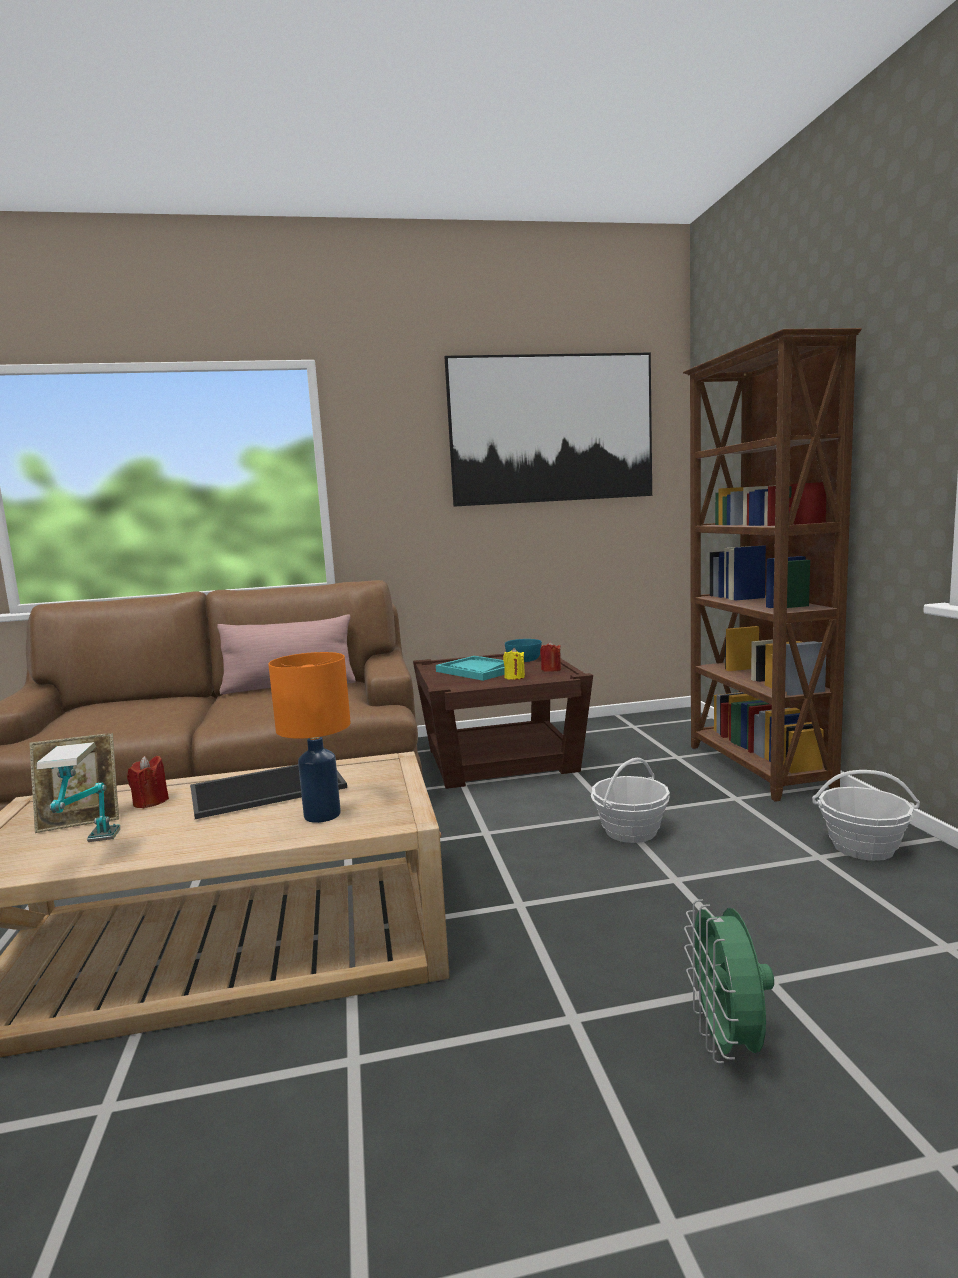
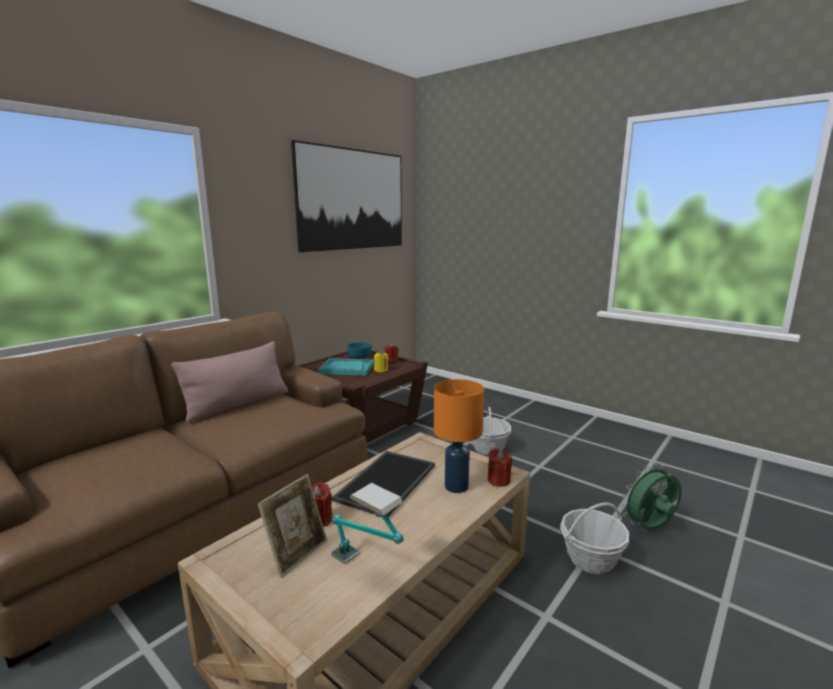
camera: 40 degrees left, 5 degrees up
(377, 823) = (498, 480): none -> red candle
(727, 1044) = (650, 528): green fan -> green fan turned 105 degrees clockwise
(757, 768) = (494, 399): brown bookcase -> none
(863, 847) = (580, 428): basket -> basket (591, 559)

